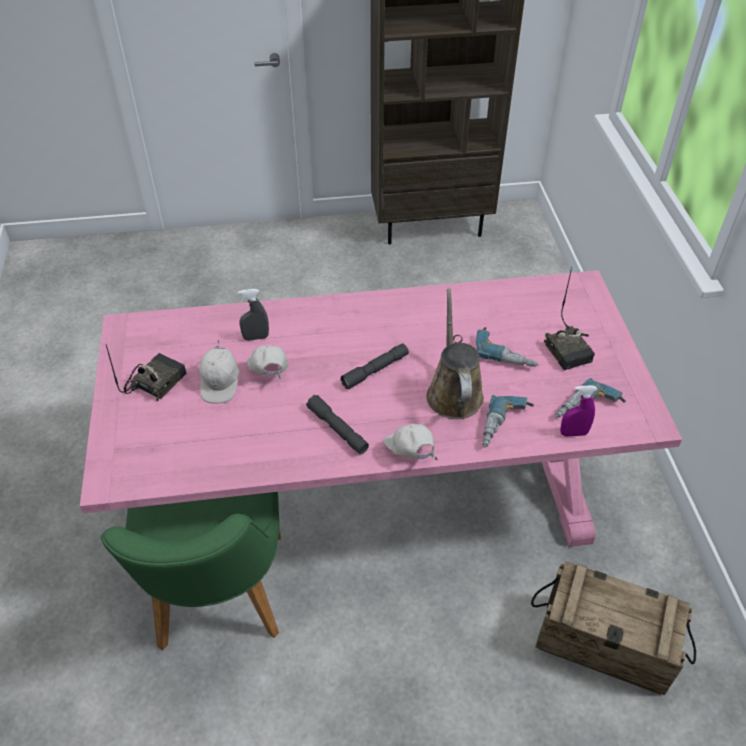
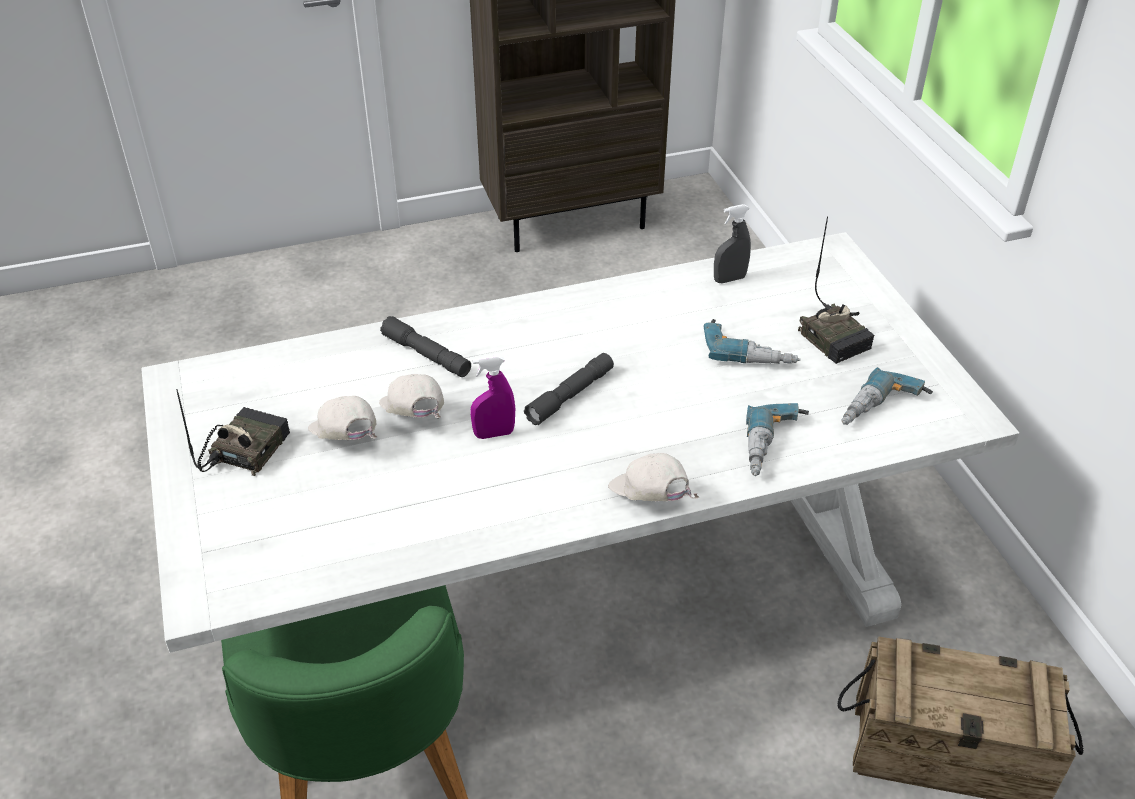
camera: 10 degrees left, 5 degrees down
(221, 383) = (346, 440): white cap -> white cap turned 150 degrees clockwise
(256, 337) = (383, 372): grey spray bottle -> grey spray bottle (729, 279)
(337, 429) = (536, 481): grey flashlight -> grey flashlight (426, 355)
(372, 488) = (566, 586): pink dining table -> white dining table
(453, 392) = (690, 410): brown watering can -> none
(573, 433) = (872, 444): purple spray bottle -> purple spray bottle (494, 434)

